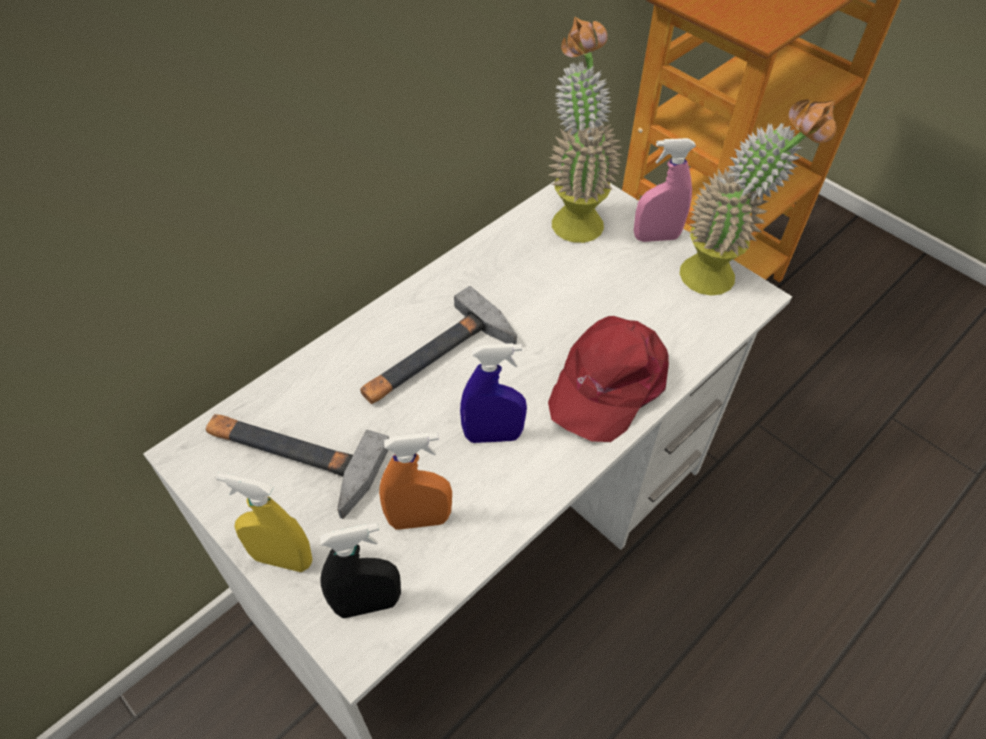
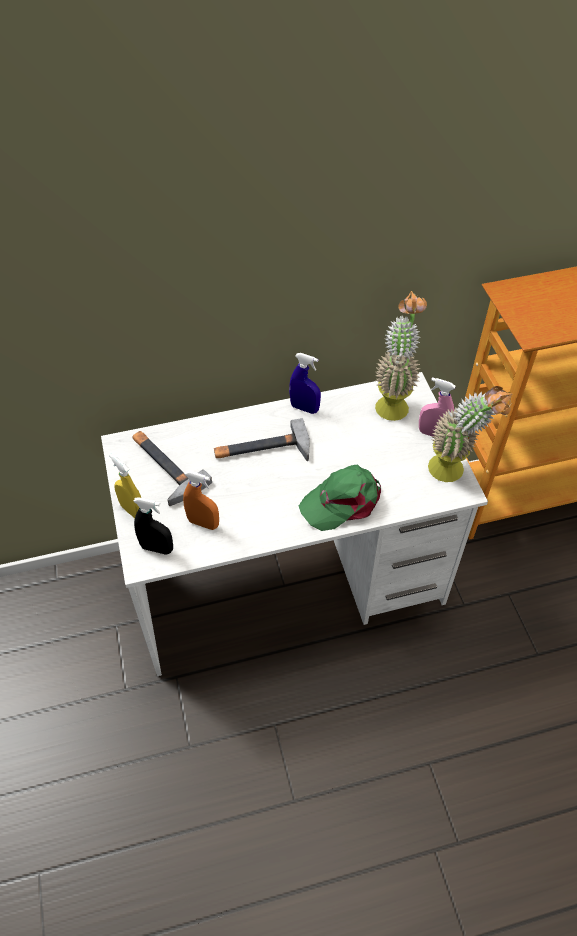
camera: 30 degrees right, 0 degrees up
(493, 436) = (264, 500): blue spray bottle -> blue spray bottle (304, 408)
(607, 383) = (342, 501): red cap -> green cap

